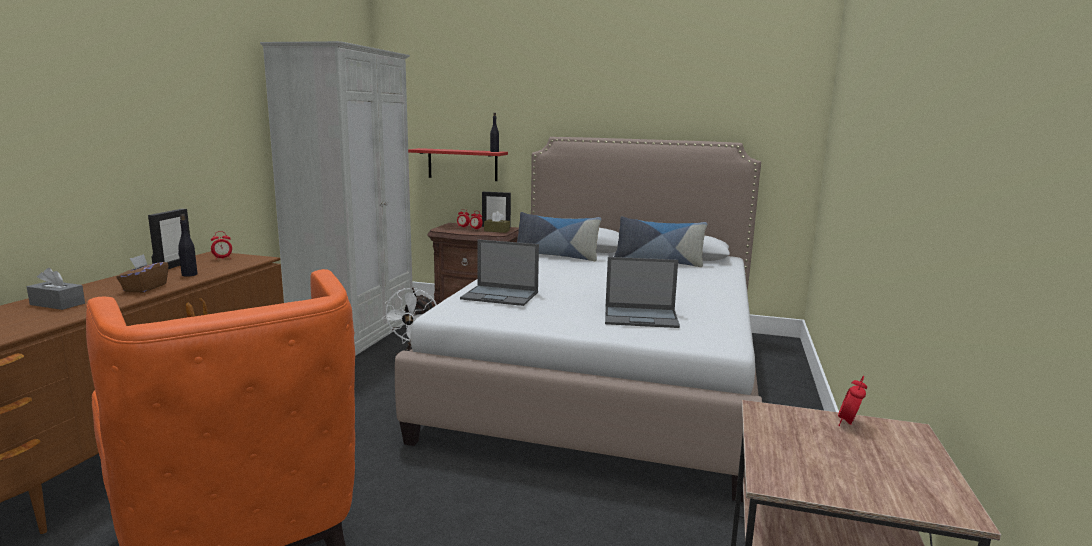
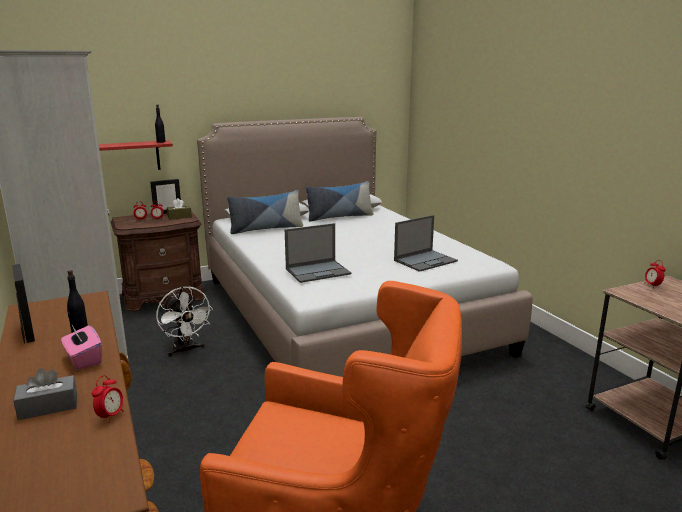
camera: 40 degrees left, 5 degrees up
(145, 288) = (83, 360): brown tissue box -> pink tissue box
(222, 258) = (54, 309): alarm clock -> alarm clock (110, 416)

